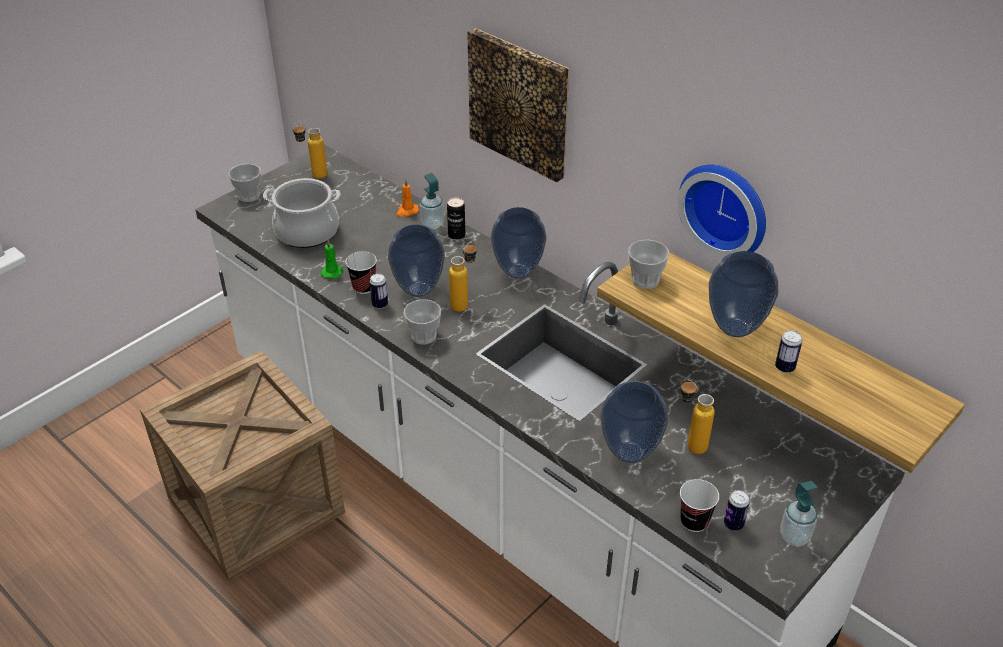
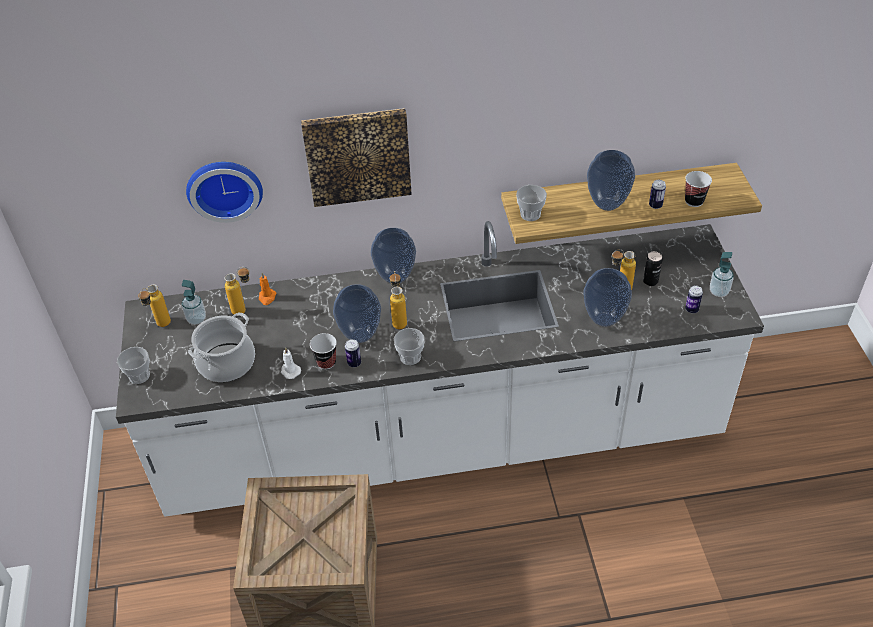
camera: 50 degrees left, 5 degrees up
(332, 271) = (290, 371): green candle -> white candle
(378, 208) = (244, 310): none -> bottle
(432, 224) = (297, 292): soap dispenser -> soap dispenser (196, 319)
(456, 235) = (323, 286): can -> can (650, 281)
(694, 521) = (677, 324): cup -> cup (694, 201)
(726, 207) = (557, 136): wall clock -> wall clock (224, 187)

